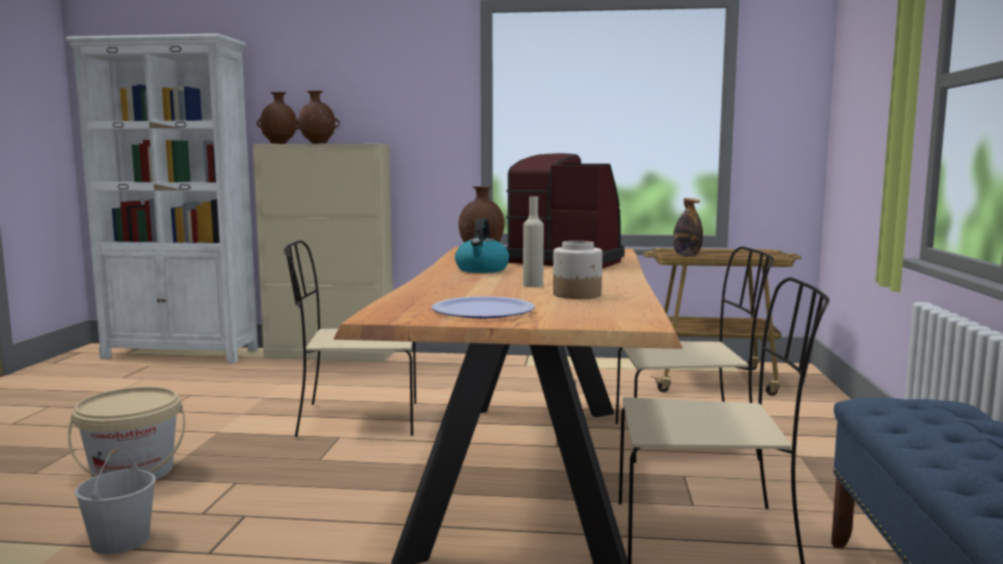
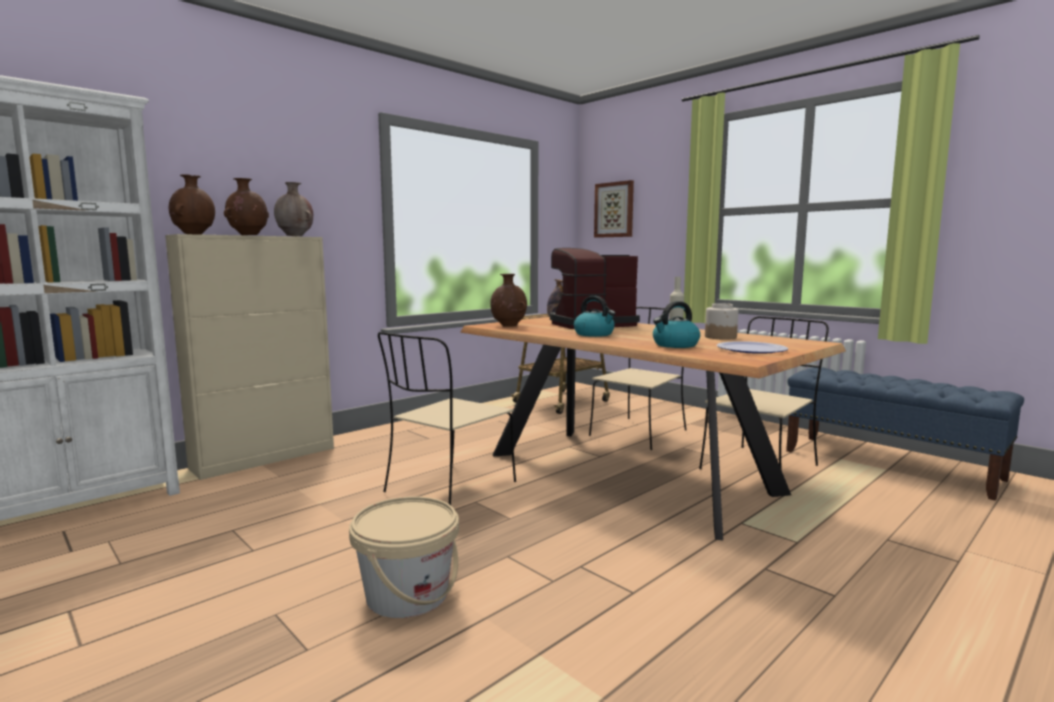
camera: 50 degrees left, 0 degrees up
(120, 539) = (562, 625): white bucket -> none
(361, 143) = (295, 236): none -> brown vase
(455, 292) = (675, 345): none -> kettle
(854, 87) = (614, 210): none -> picture

